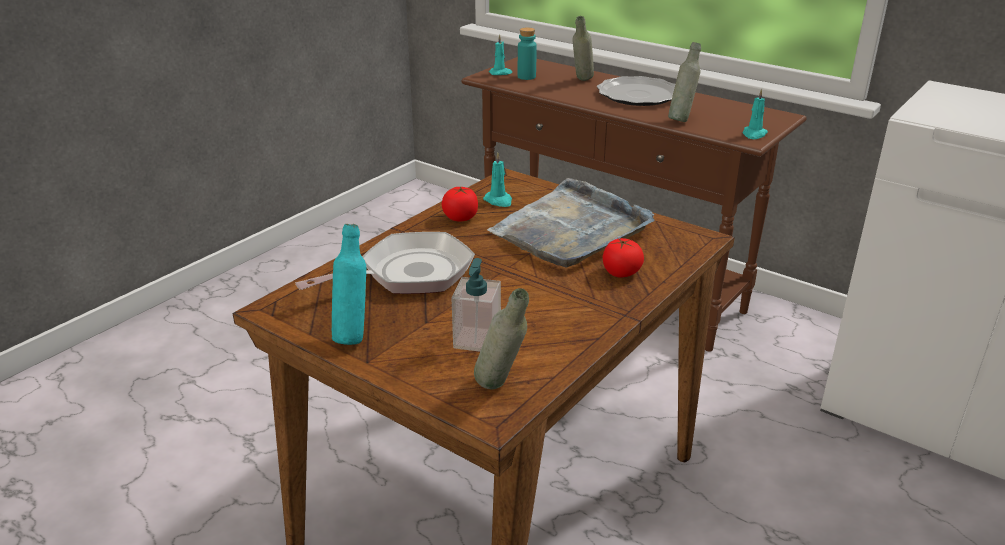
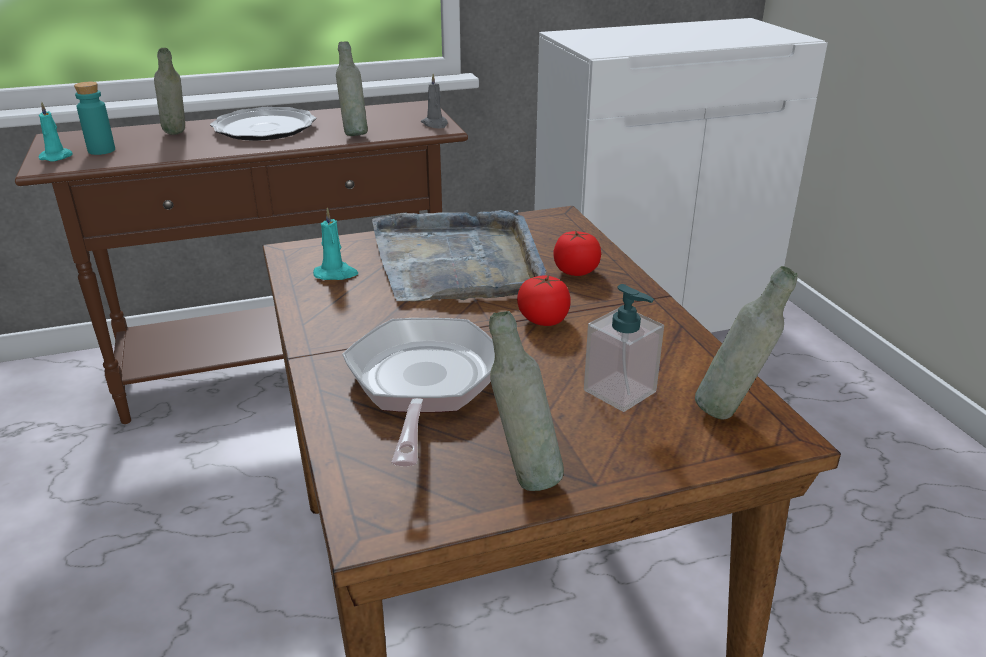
camera: 55 degrees left, 0 degrees up
(353, 336) = (523, 475): turquoise bottle -> grey bottle
(460, 217) = (337, 307): tomato -> tomato (543, 320)
(754, 134) = (435, 124): turquoise candle -> grey candle

